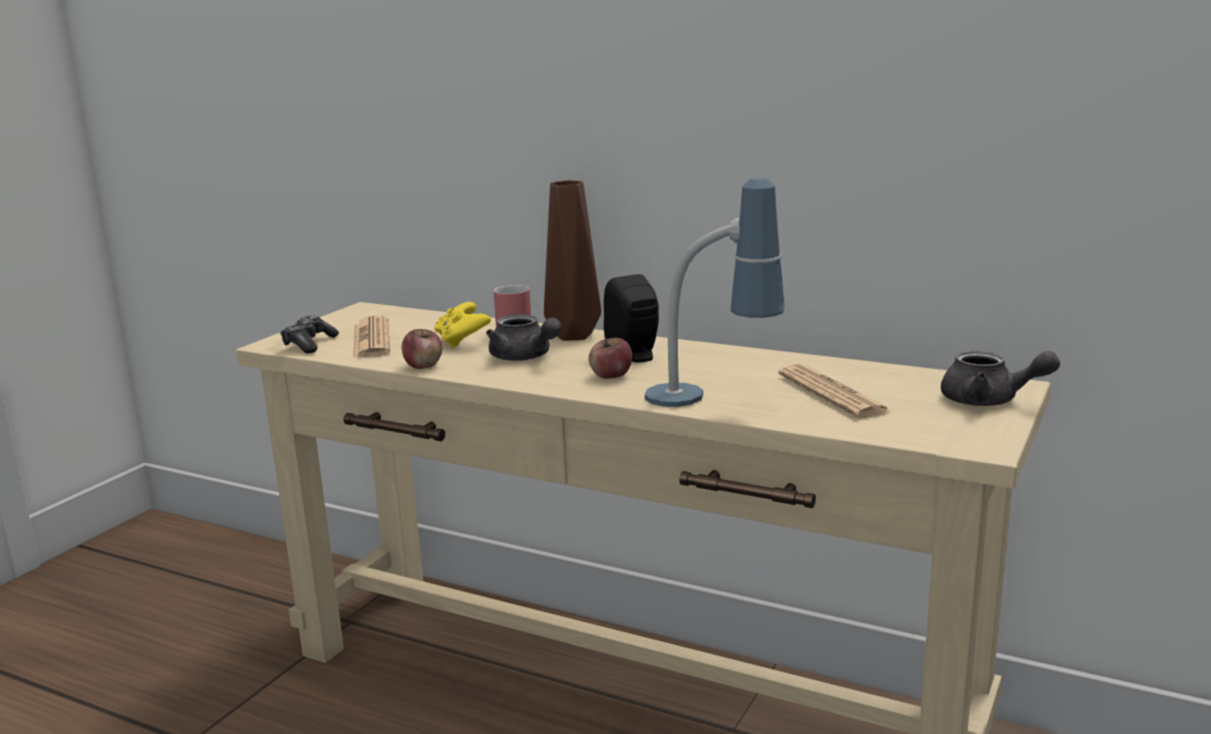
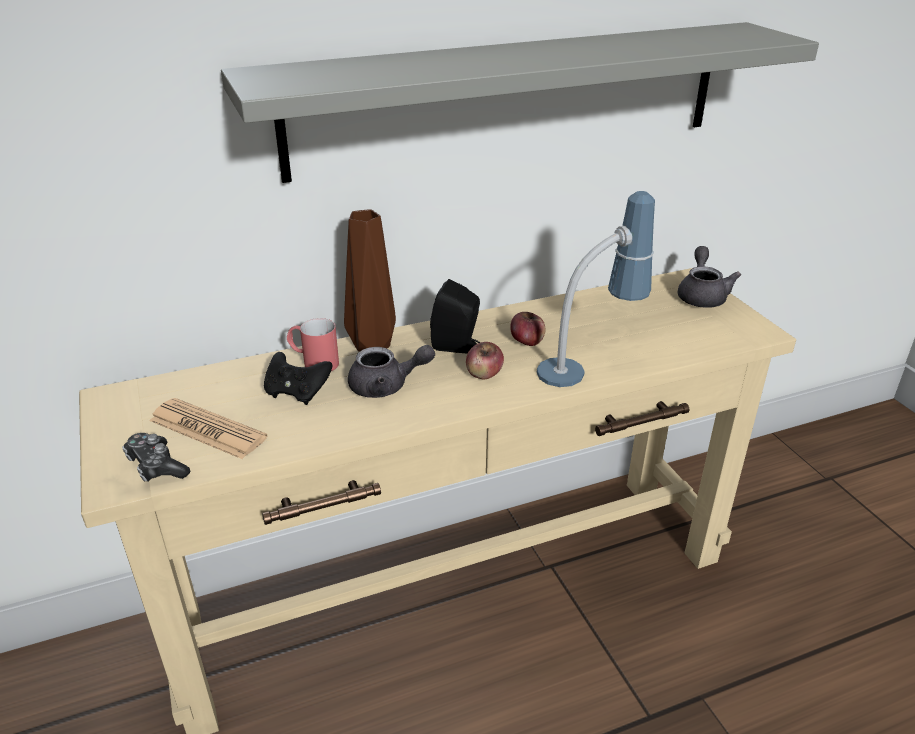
camera: 50 degrees left, 15 degrees up
(423, 366) = (327, 435): apple -> apple (527, 341)
(462, 341) = (297, 393): yellow game controller -> black game controller
(762, 89) = (510, 98): none -> grey shelf
(832, 393) = (629, 326): newspaper -> none
(989, 401) = (702, 295): grey teapot -> grey teapot turned 60 degrees counterclockwise

